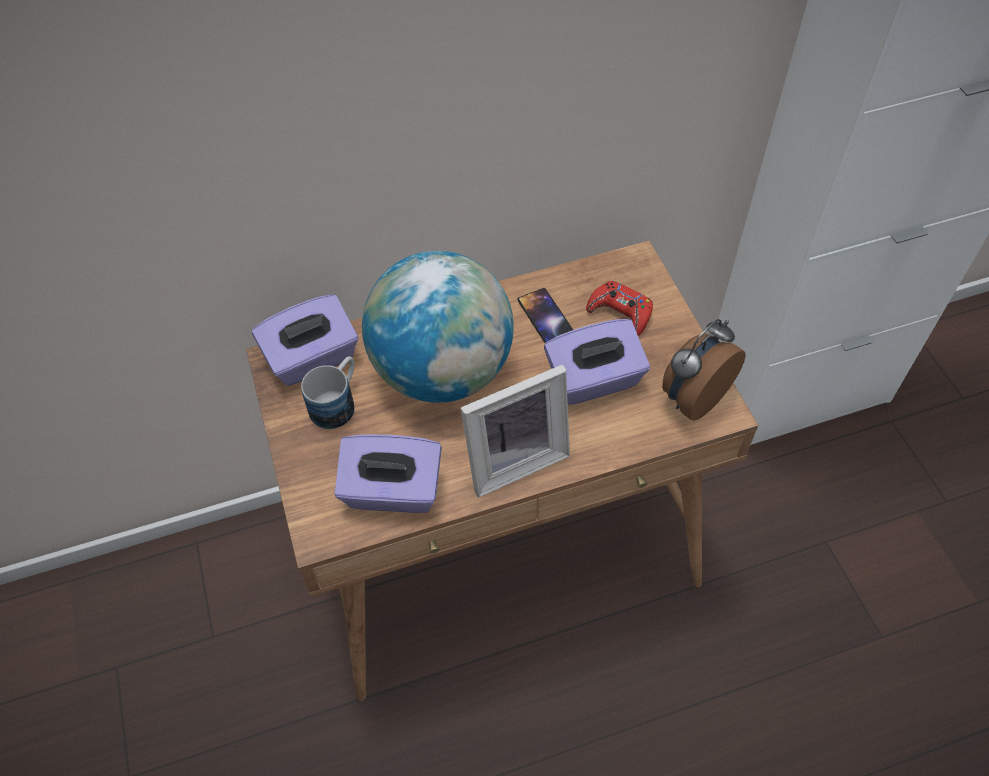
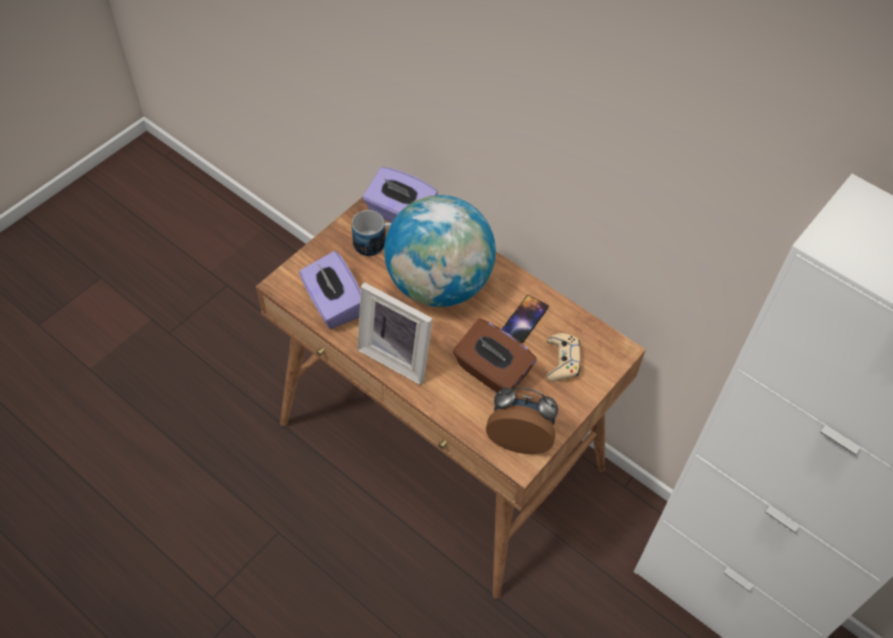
camera: 55 degrees right, 0 degrees up
(594, 380) = (491, 372): purple tissue box -> brown tissue box
(620, 313) = (562, 361): red game controller -> beige game controller

